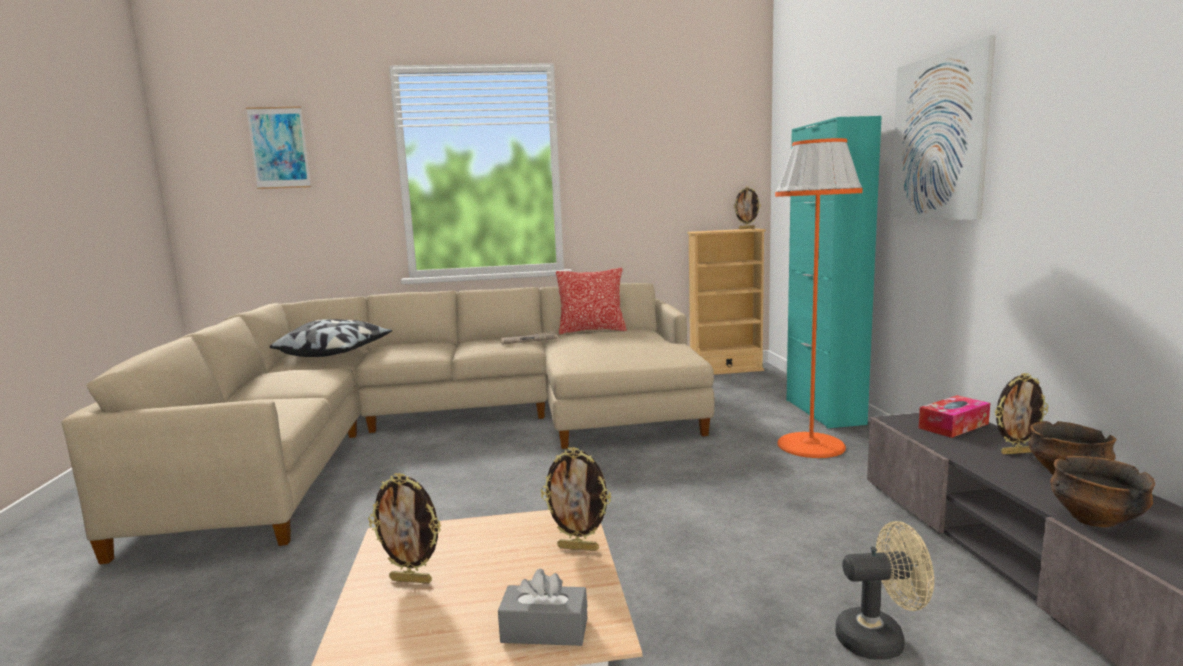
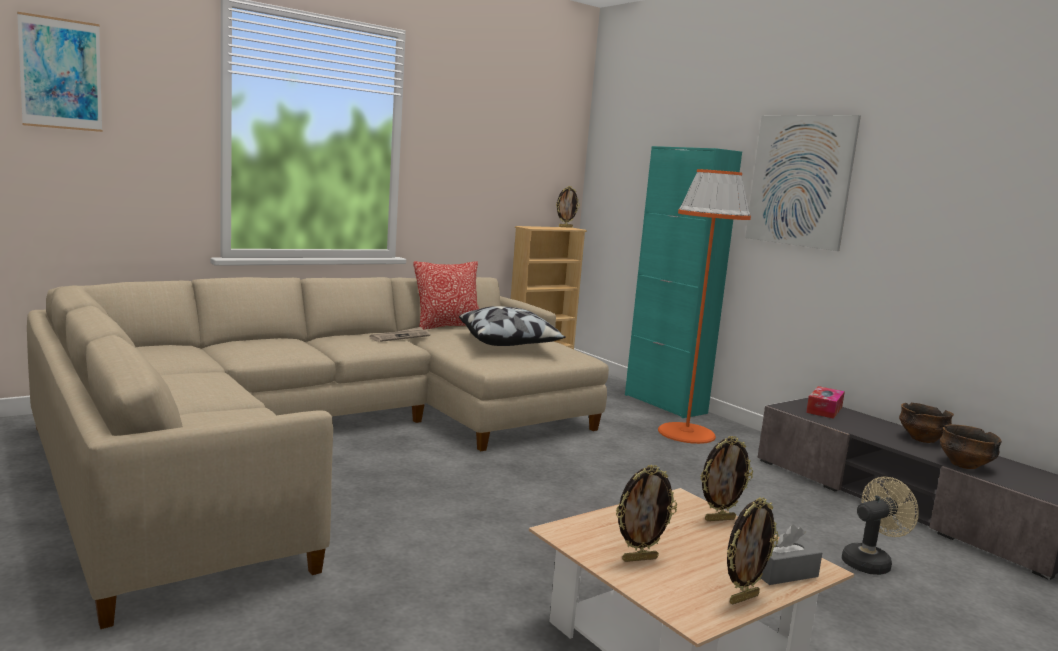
camera: 30 degrees left, 0 degrees up
(336, 354) = (183, 353): pillow -> pillow (509, 343)
(1016, 452) = (880, 426): picture frame -> picture frame (743, 598)

